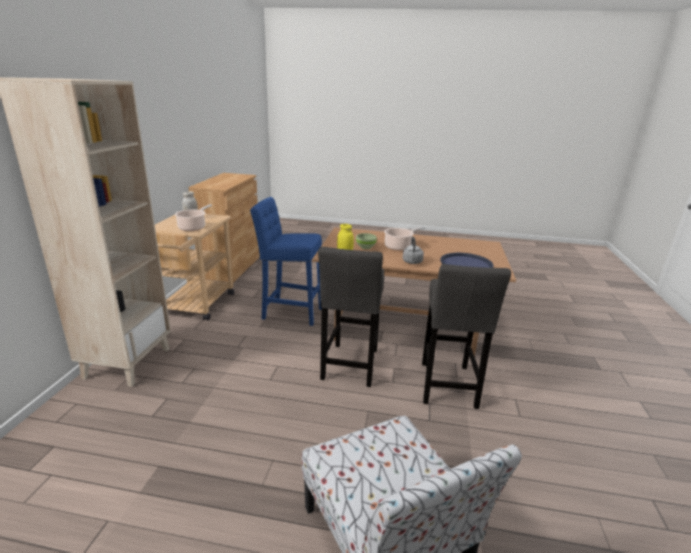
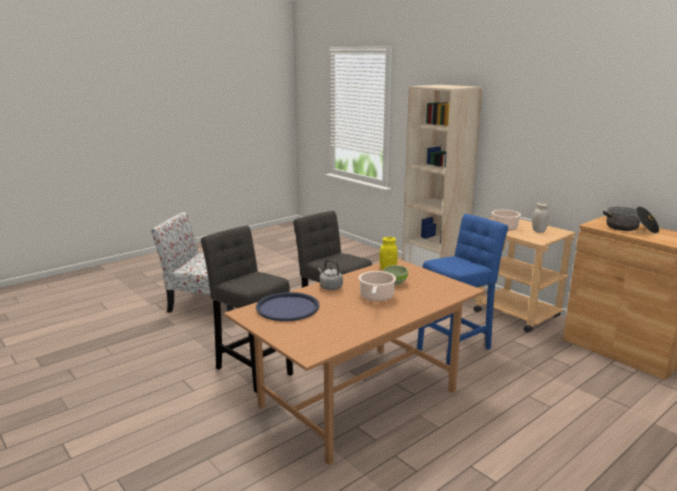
camera: 130 degrees right, 5 degrees down
(221, 182) = (630, 228): none -> cooking pot

